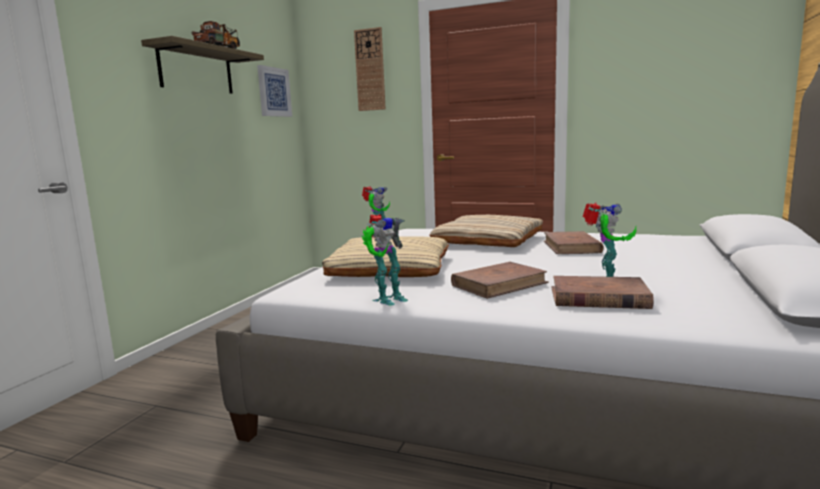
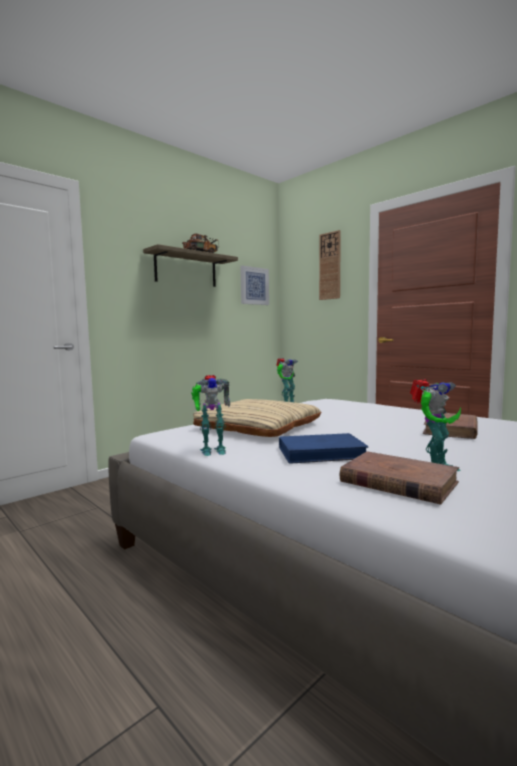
camera: 25 degrees right, 5 degrees down
(487, 239) = (378, 414): beige pillow -> none
(499, 284) = (322, 453): brown book -> blue book

